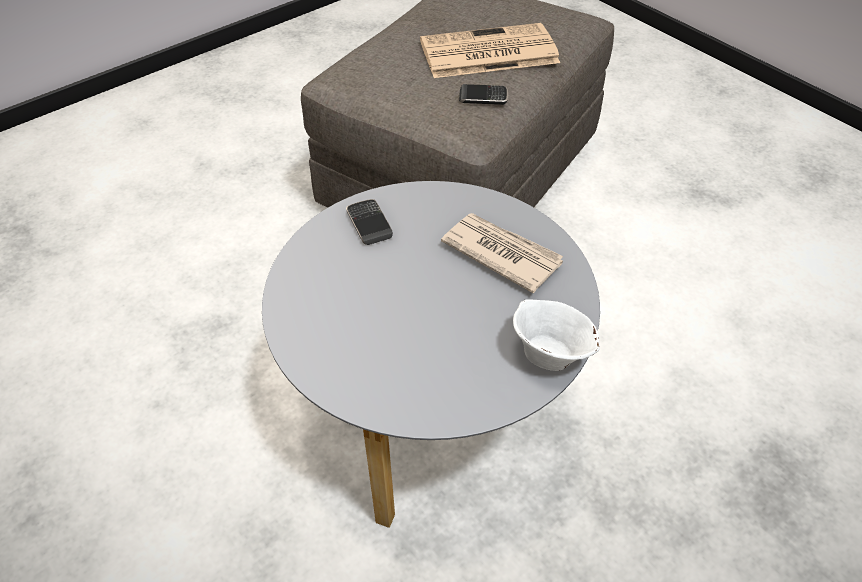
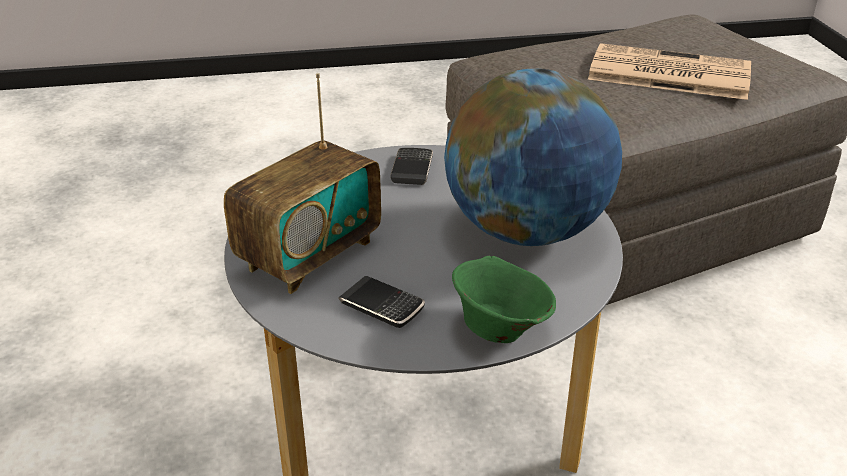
camera: 30 degrees right, 15 degrees down
(359, 347) = (309, 255): none -> radio
(483, 97) = (628, 106): phone -> phone (382, 306)
(501, 253) = (526, 231): newspaper -> globe
(549, 352) = (500, 328): white bowl -> green bowl

